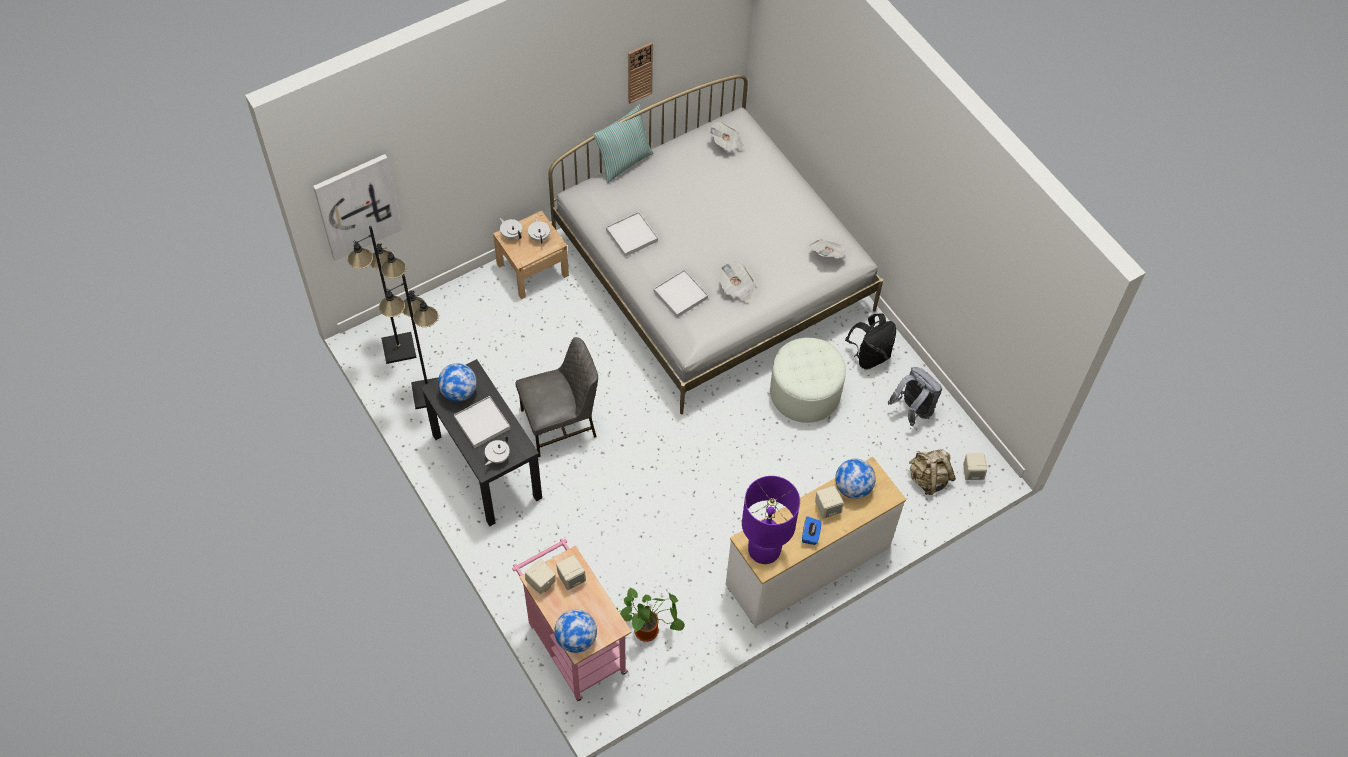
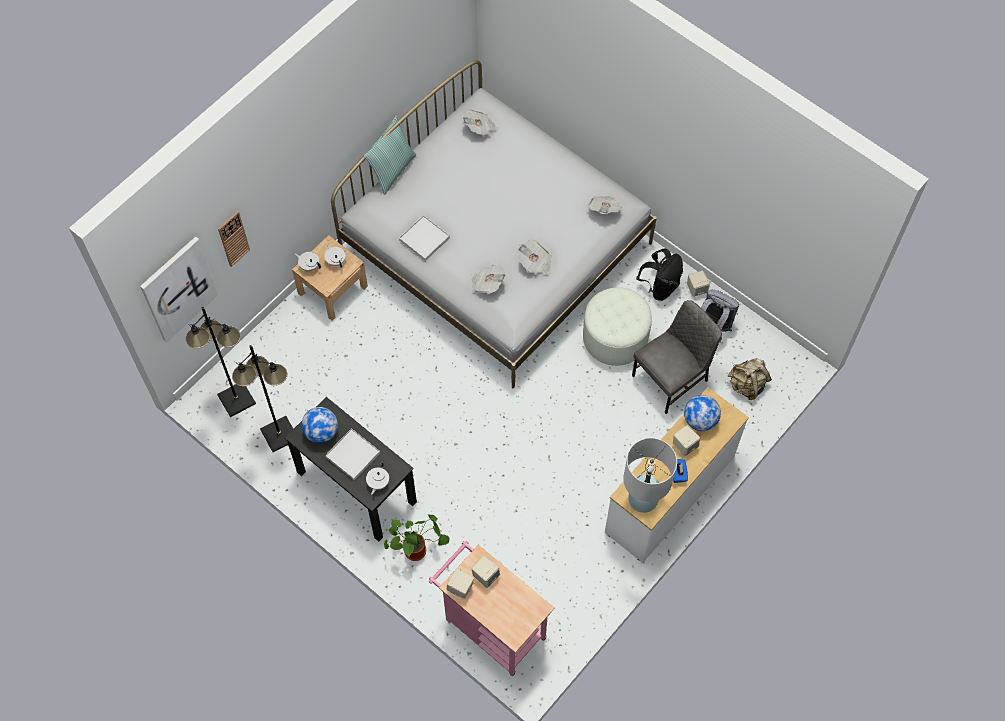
camera: 15 degrees left, 5 degrees up
(560, 424) = (409, 428): grey chair -> grey chair (671, 378)
(576, 639) = (509, 629): globe -> none
(639, 72) = (393, 88): wall clock -> wall clock (233, 238)
(649, 630) = (552, 593): potted plant -> potted plant (417, 549)
(680, 295) = (487, 283): white tray -> newspaper
(764, 549) = (643, 499): purple table lamp -> white table lamp
(972, 473) = (782, 369): beige speaker -> beige speaker (696, 289)

